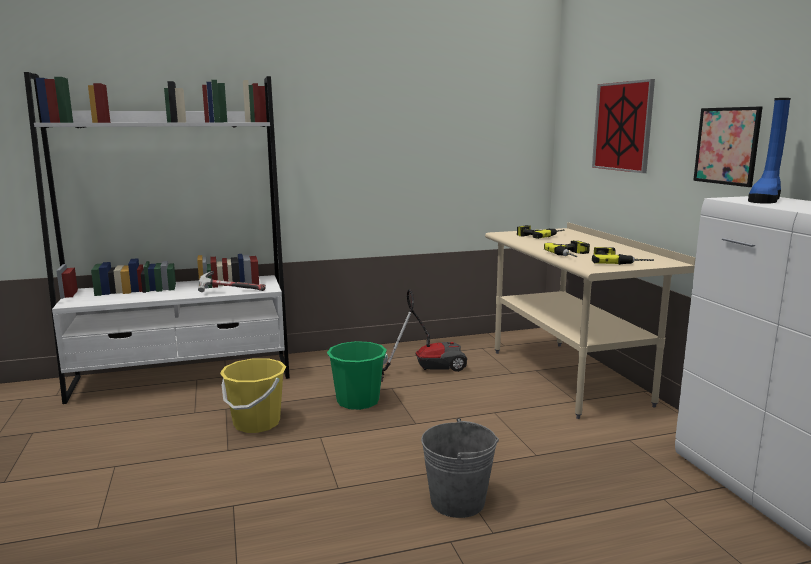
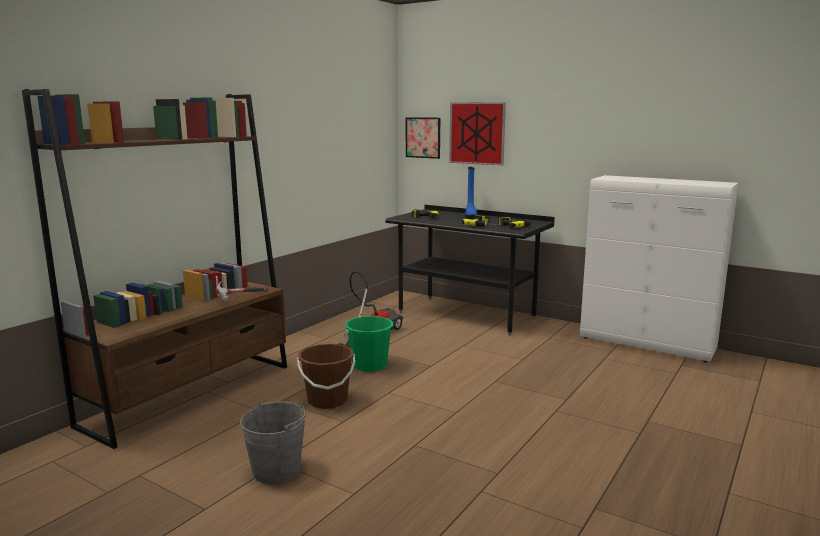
camera: 40 degrees left, 0 degrees up
(183, 377) = (191, 394): white bookcase -> brown bookcase
(256, 423) = (327, 400): yellow bucket -> brown bucket
(457, 501) = (527, 393): grey bucket -> grey bucket (276, 471)
(568, 377) = (466, 315): beige desk -> black desk
(727, 146) = (571, 146): picture -> picture (423, 137)
(765, 200) = (618, 178): blue boot -> blue boot (470, 216)

